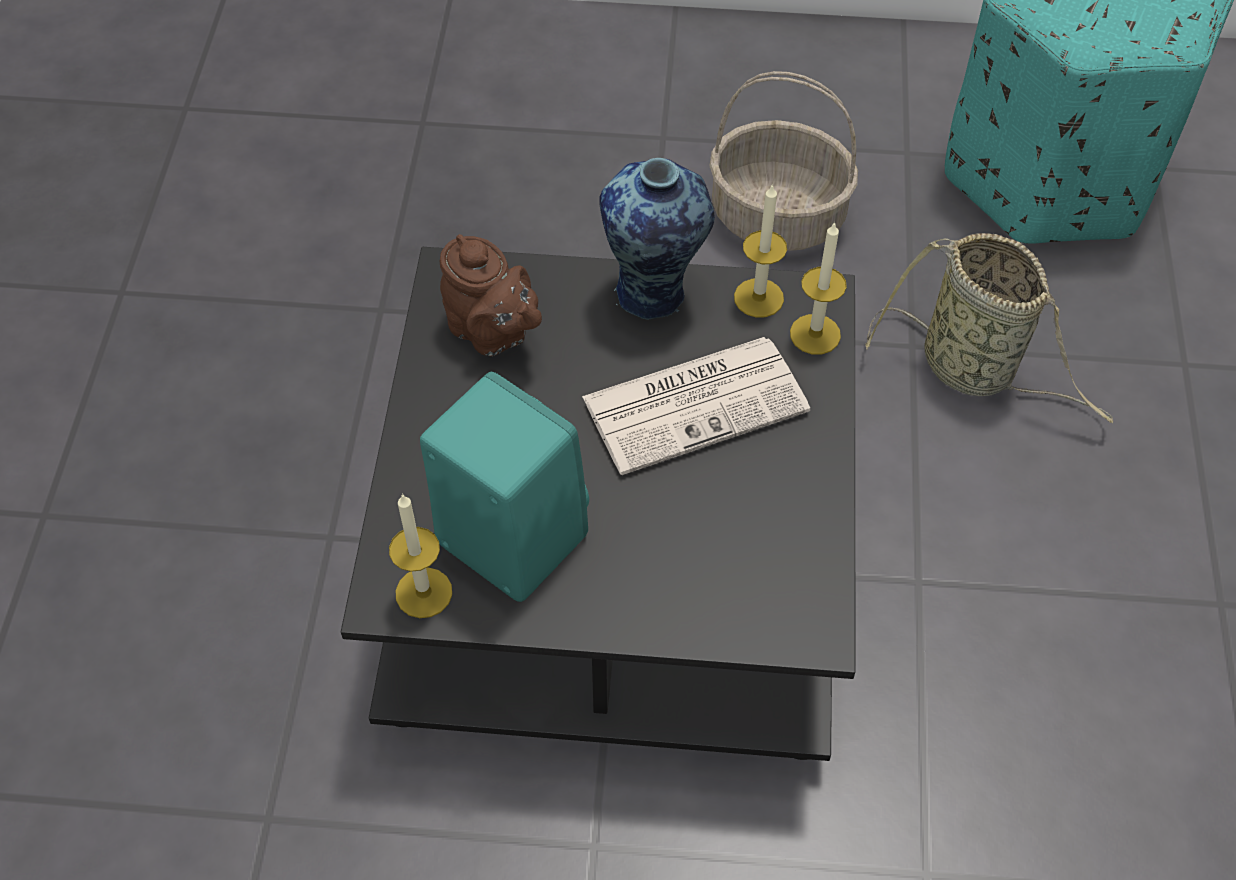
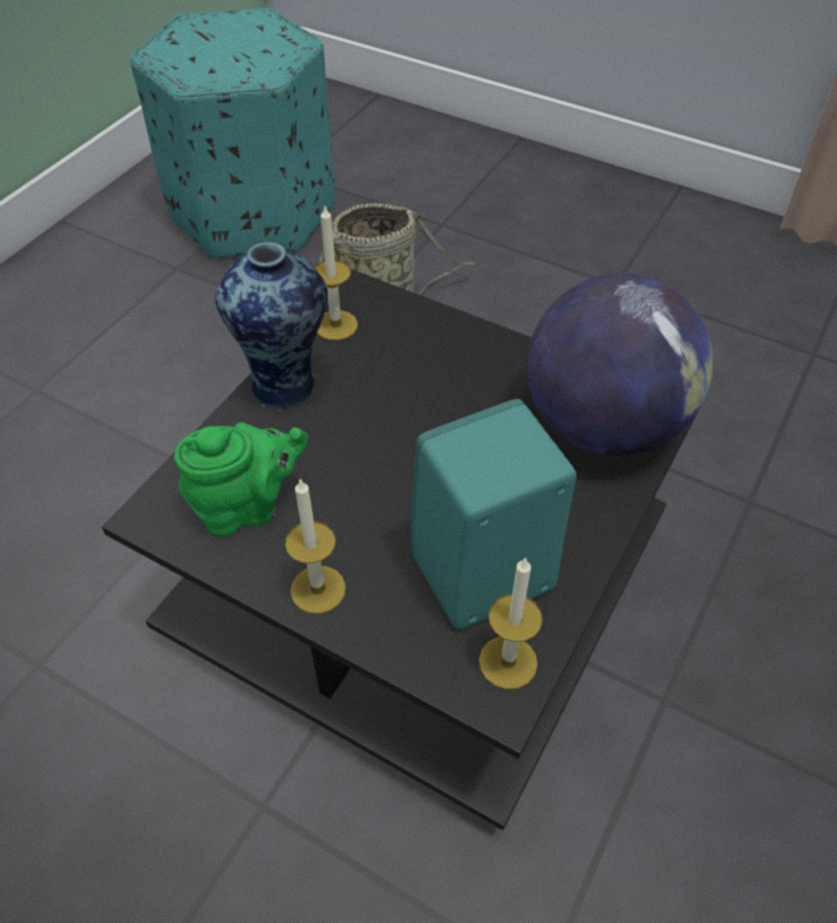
camera: 65 degrees left, 5 degrees down
(492, 333) = (247, 507): brown teapot -> green teapot
(697, 403) = (413, 398): newspaper -> none
(759, 584) = (603, 424): none -> globe
(779, 216) = (173, 355): basket -> none
(815, 334) = (392, 308): candle -> candle (318, 589)

